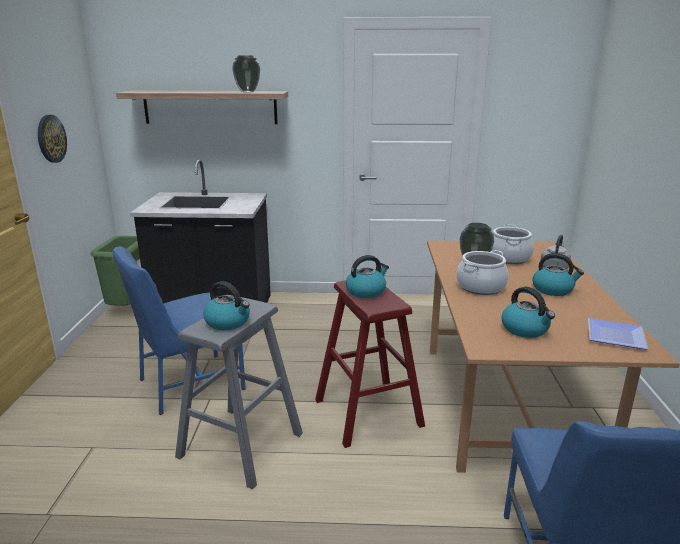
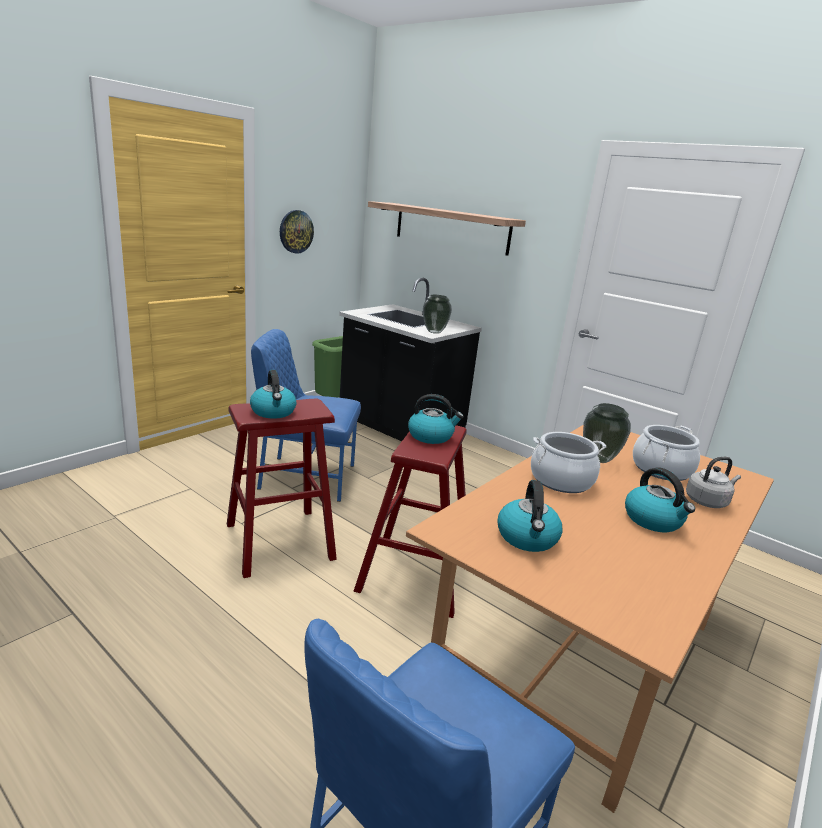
camera: 35 degrees right, 0 degrees up
(241, 445) = (280, 541): grey stool -> red stool
(247, 92) = (477, 214): vase -> vase (434, 332)
(618, 337) = (636, 604): plate -> none

